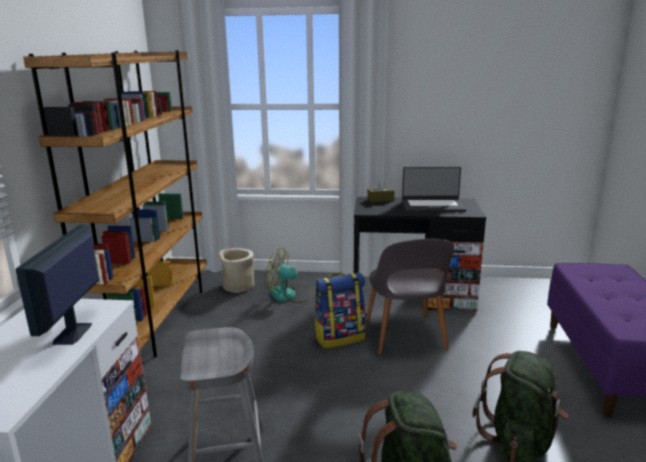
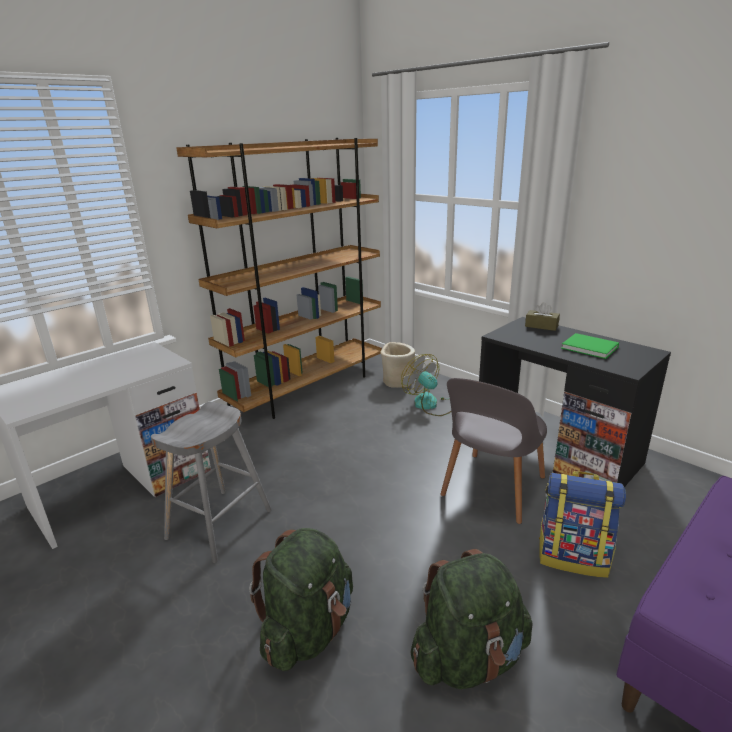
camera: 40 degrees right, 5 degrees up
(72, 334) = (125, 374): monitor -> none
(340, 337) = (425, 462): backpack -> backpack (573, 557)
(432, 206) = (591, 348): laptop -> green book

